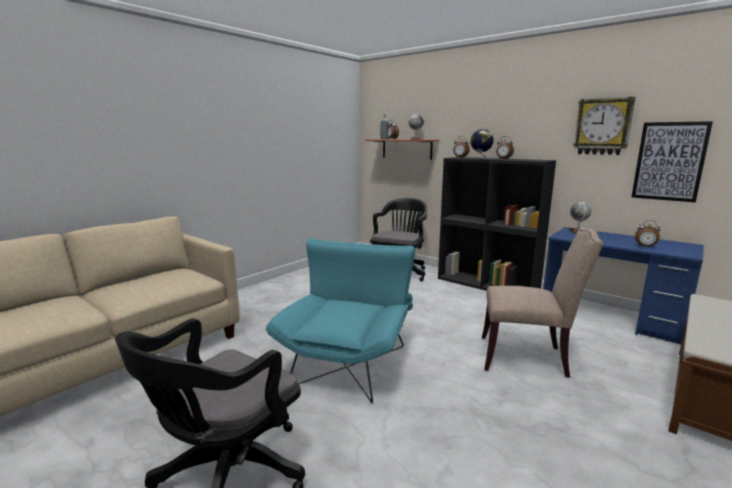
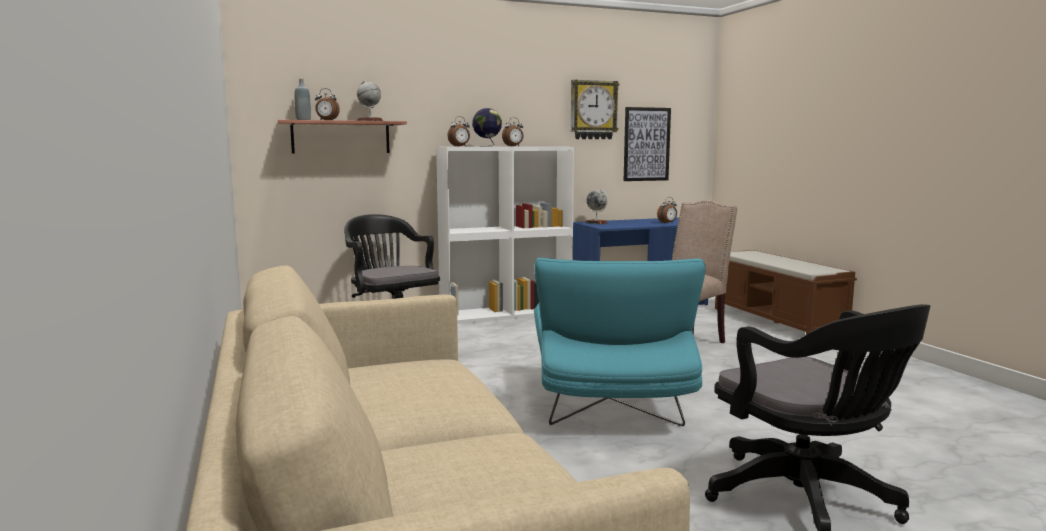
camera: 60 degrees left, 5 degrees down
(350, 359) = (610, 405): turquoise armchair -> turquoise armchair turned 135 degrees counterclockwise
(487, 284) = (506, 313): black bookcase -> white bookcase

